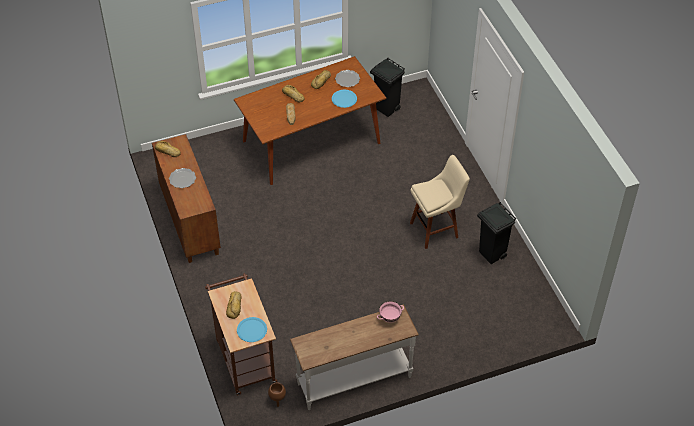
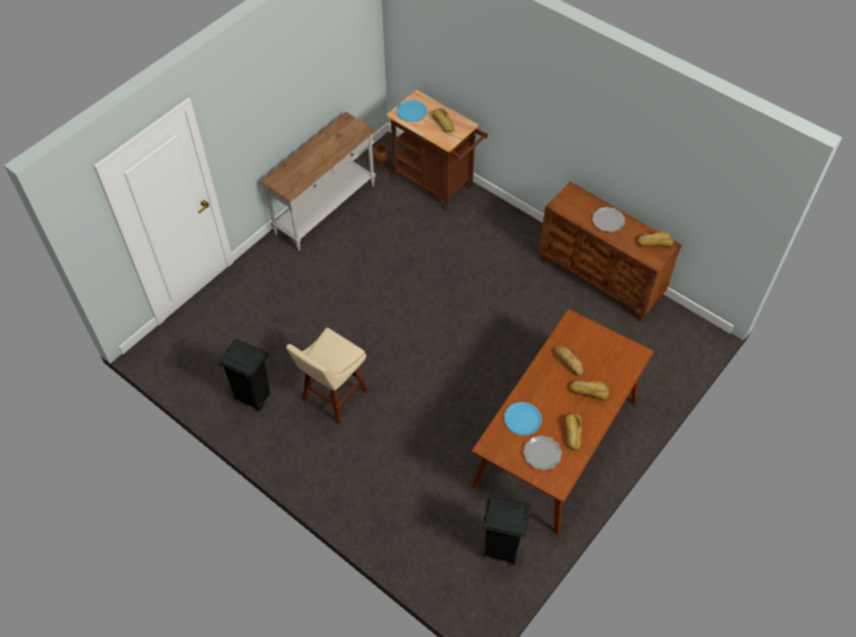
camera: 150 degrees right, 5 degrees up
(390, 318) = (294, 182): pink bowl -> none

